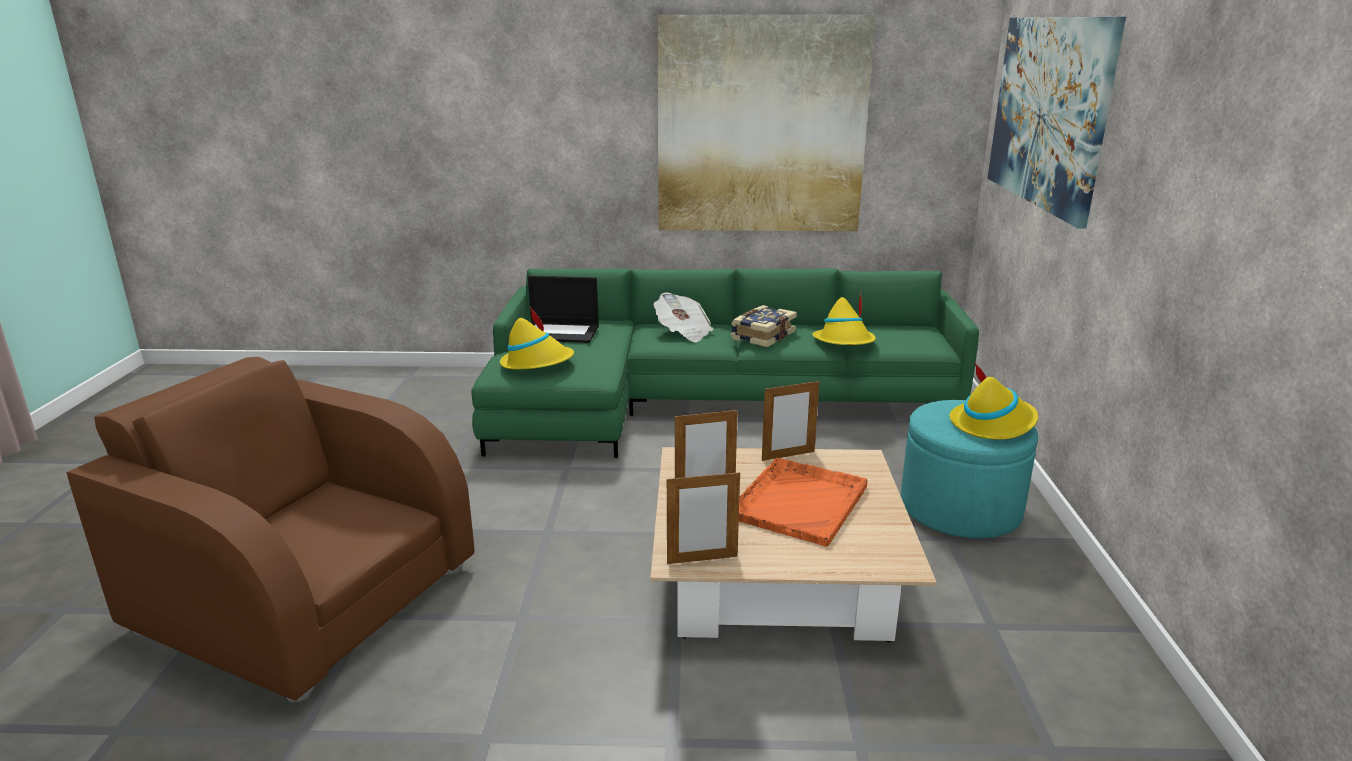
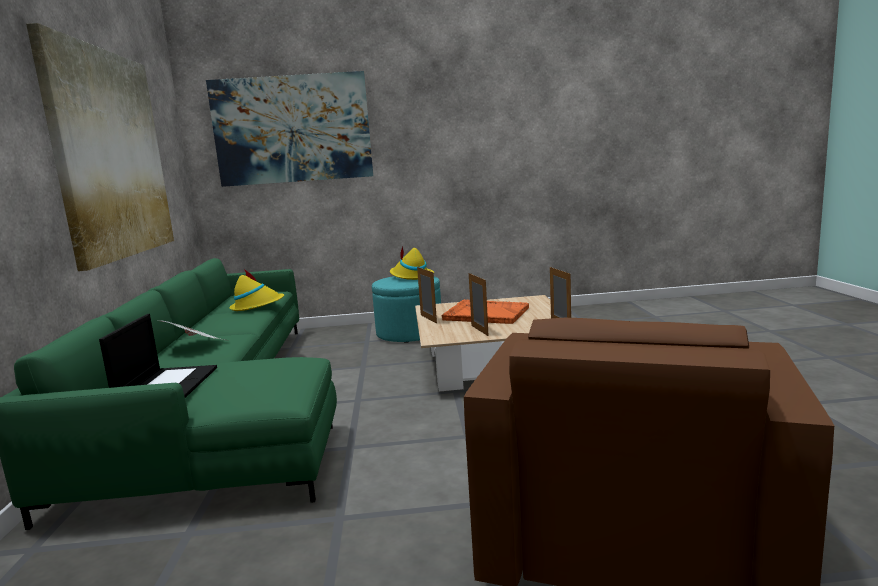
camera: 95 degrees left, 10 degrees down
(537, 363) = (270, 380): yellow hat -> none
(762, 336) = (227, 324): book -> none

